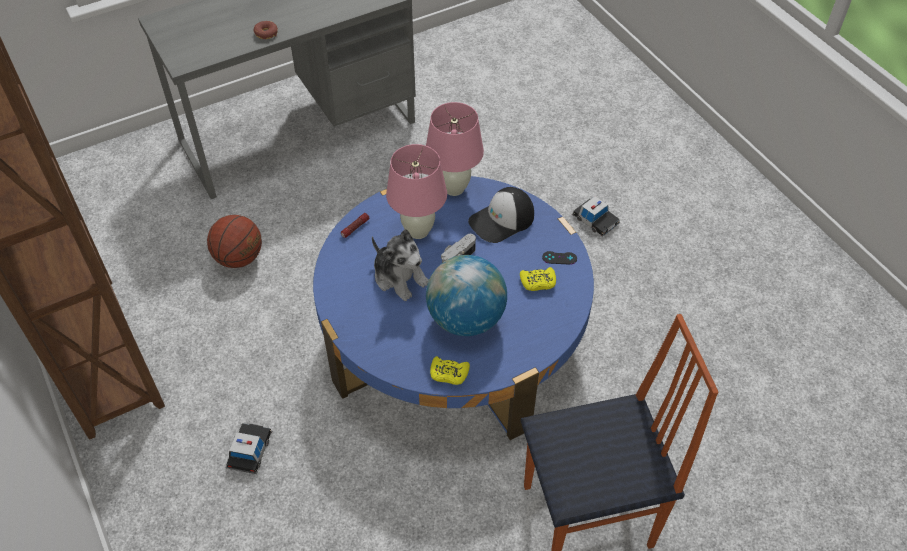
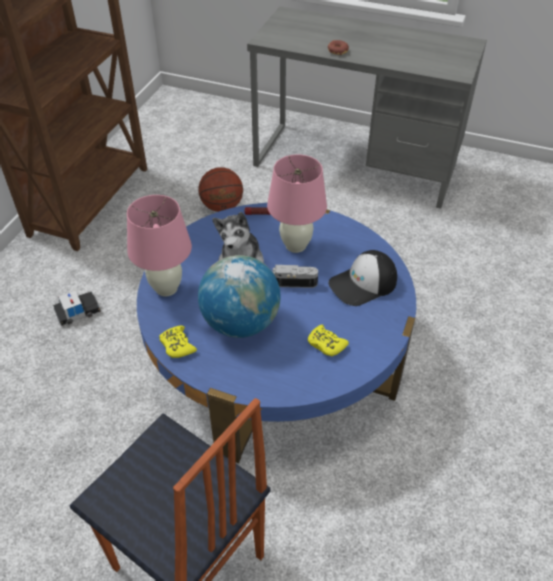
camera: 50 degrees right, 5 degrees down
(454, 188) = (360, 239): pink table lamp -> pink table lamp (166, 288)
(502, 220) = (363, 284): cap -> cap turned 45 degrees counterclockwise
(559, 258) = (367, 342): black game controller -> none
(595, 220) = (493, 371): toy car -> none

